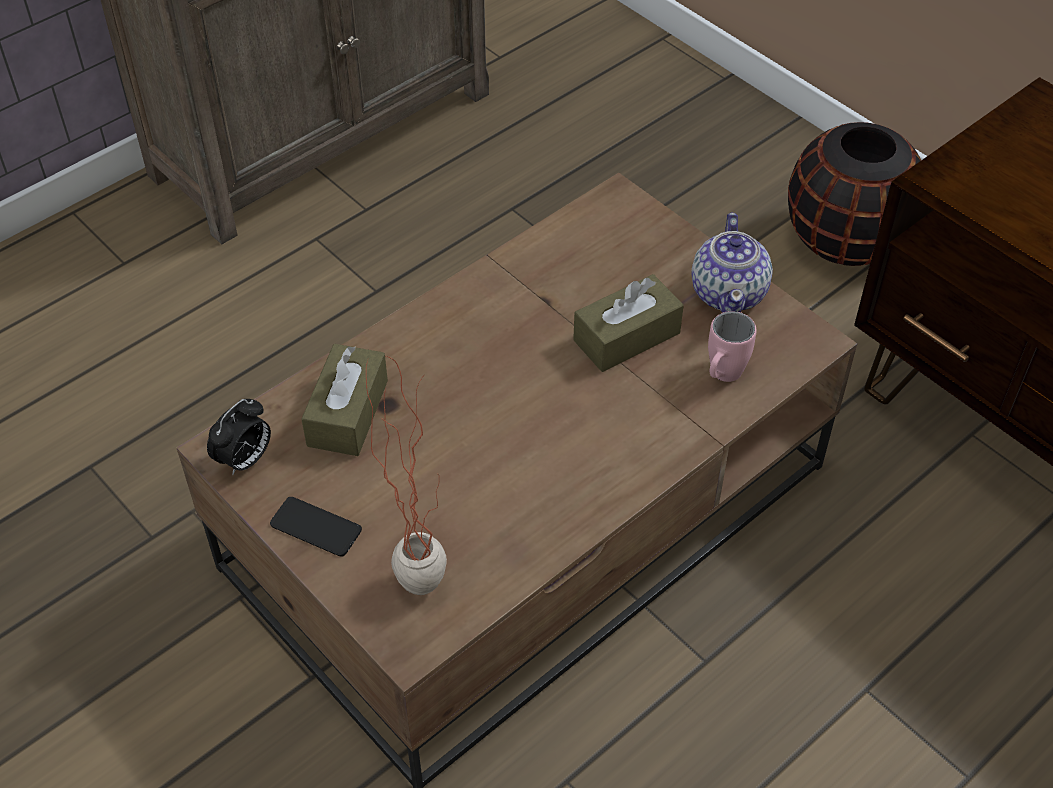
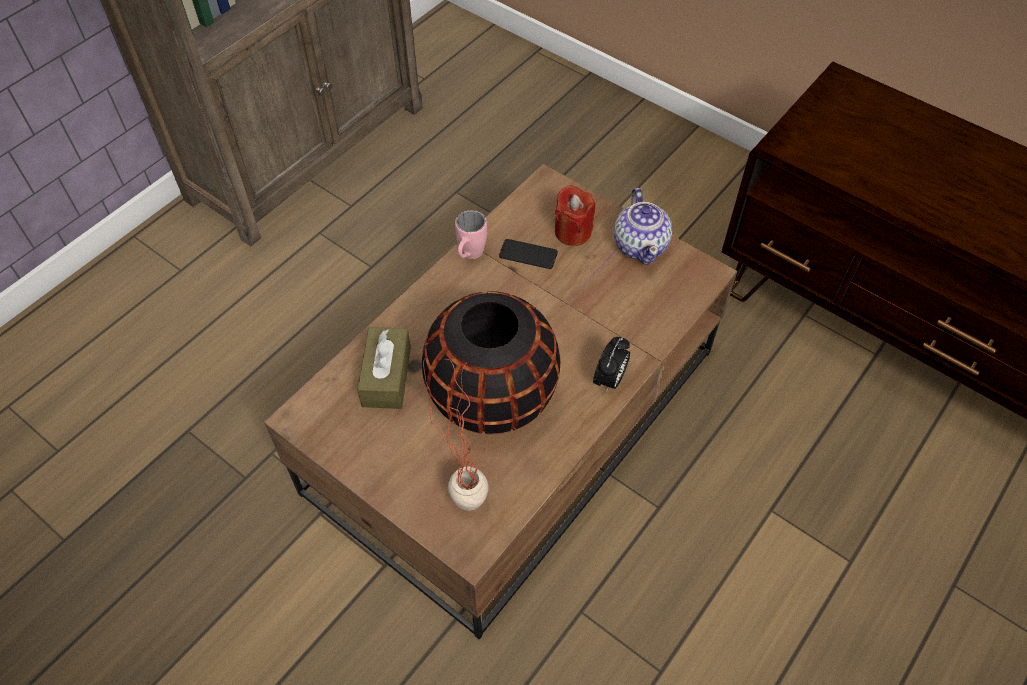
camera: 10 degrees left, 5 degrees up
(245, 460) = (318, 424): alarm clock -> alarm clock (610, 380)
(316, 527) = (382, 469): phone -> phone (528, 254)
(626, 337) = (576, 288): brown tissue box -> none
(639, 264) = (572, 232): none -> red candle
(721, 377) = (649, 310): pink mug -> pink mug (469, 256)
(845, 241) = (693, 186): black vase -> black vase (492, 397)

